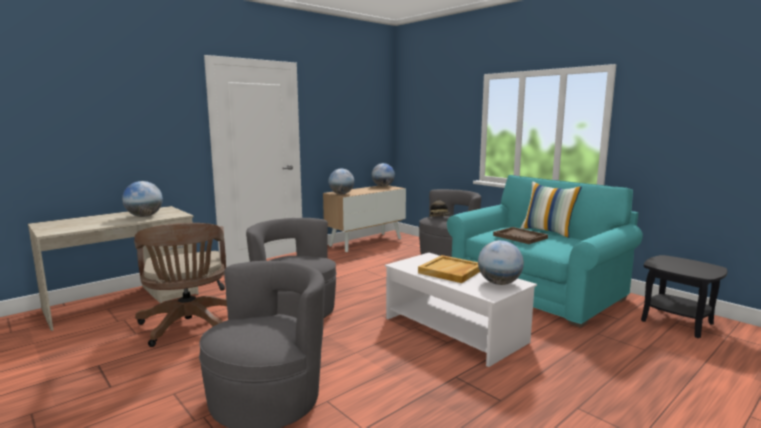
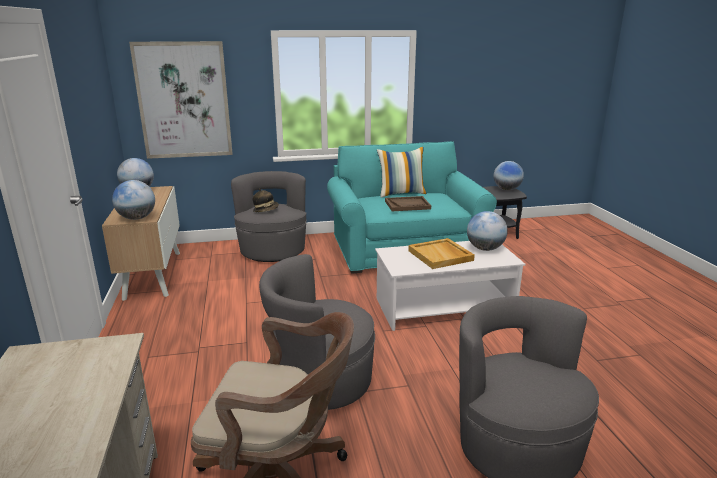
camera: 60 degrees left, 10 degrees up
(144, 216) = (71, 381): globe -> globe (506, 189)
(427, 128) = (184, 101): none -> picture

